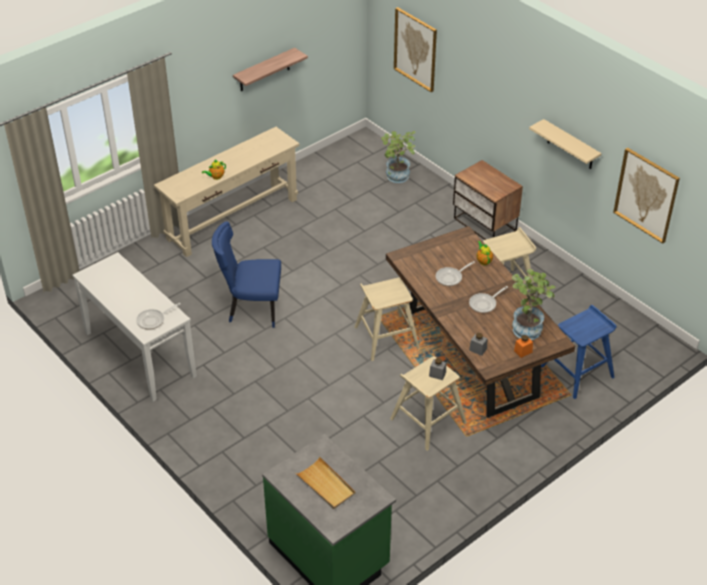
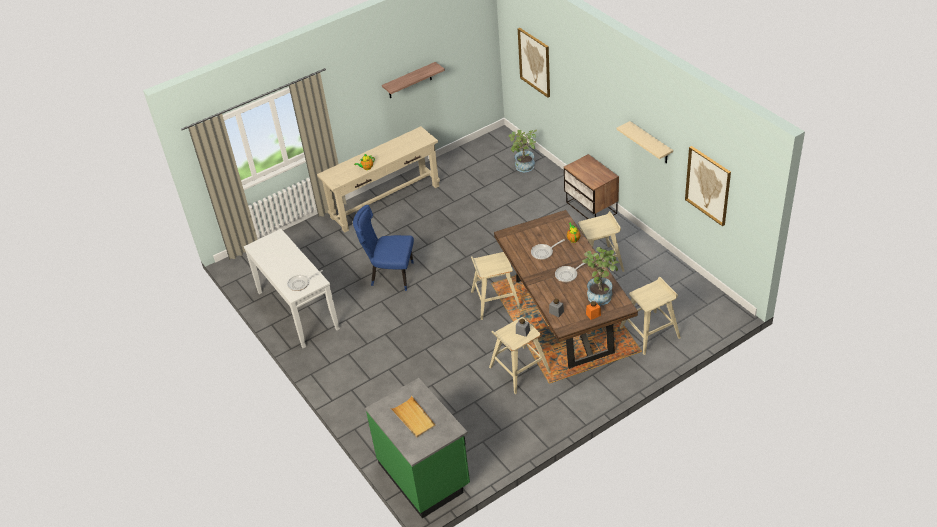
camera: 10 degrees right, 0 degrees up
(578, 372) = (650, 332): blue stool -> beige stool

